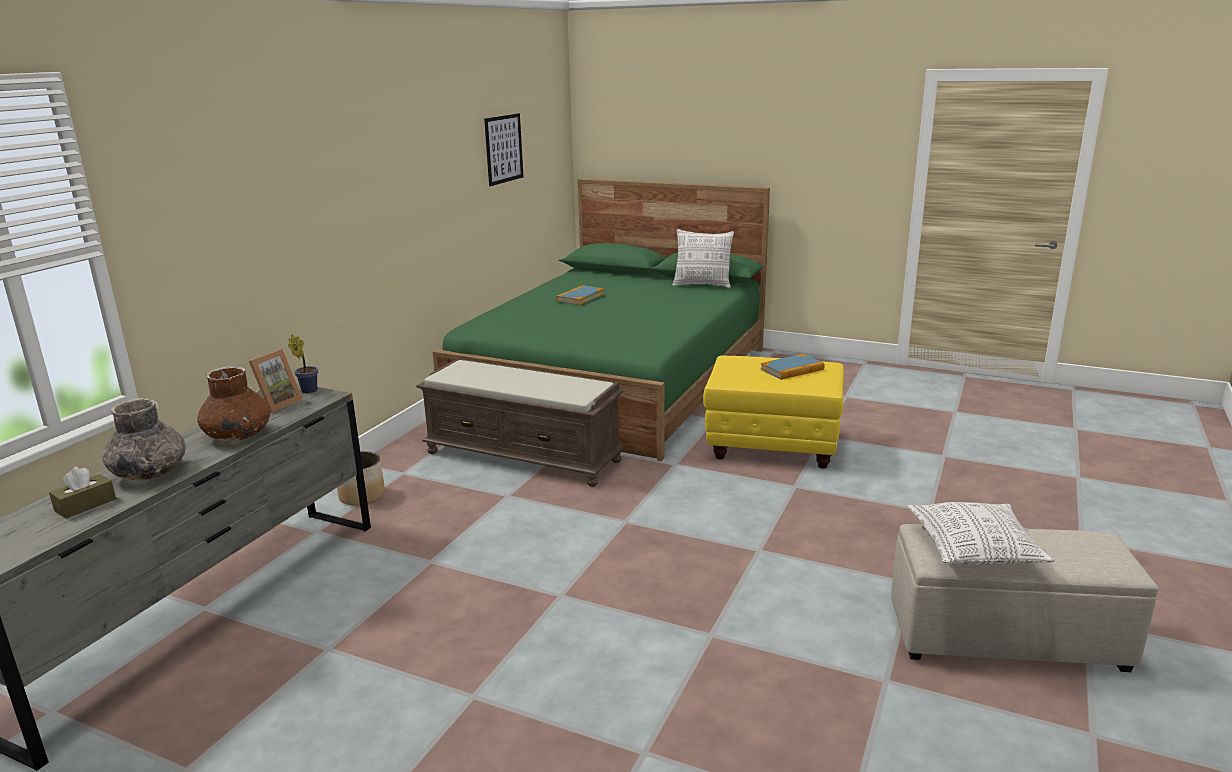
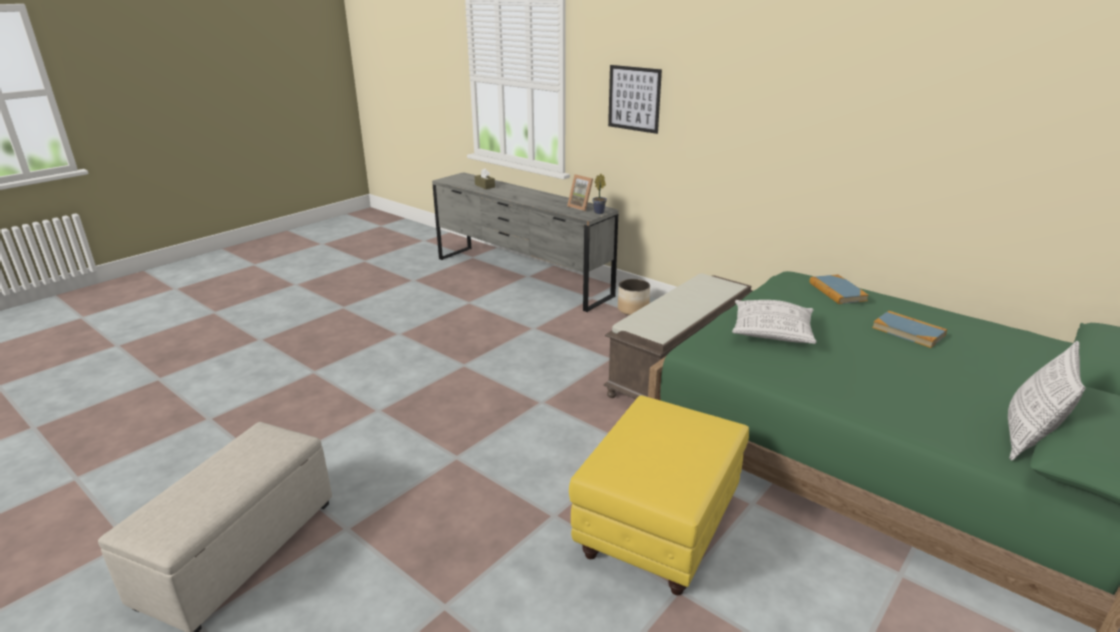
camera: 105 degrees right, 5 degrees up
(149, 473) = (508, 191): grey vase -> none
(237, 435) = (540, 202): brown vase -> none
(504, 149) = (1012, 134): picture -> picture (634, 98)
(792, 369) = (665, 460): book -> book (837, 292)
(974, 550) = (245, 453): pillow -> pillow (771, 333)

